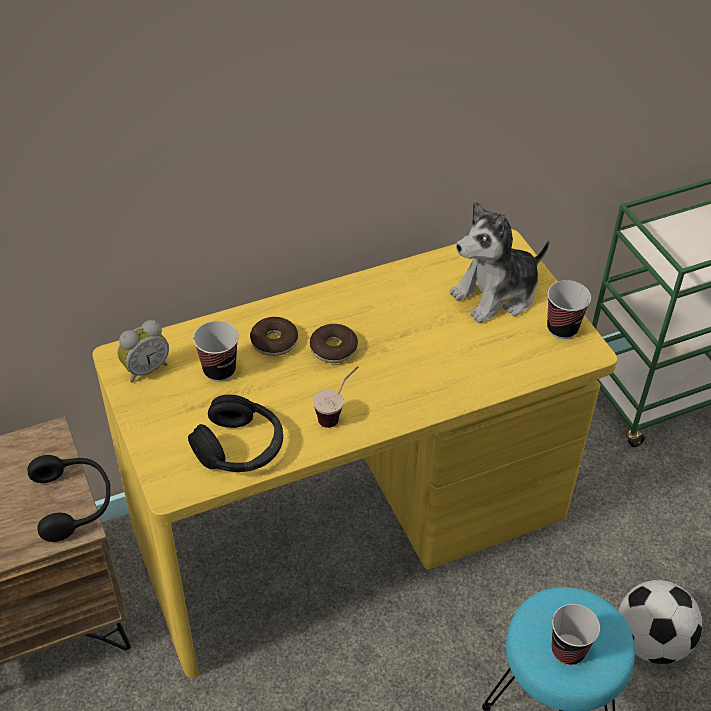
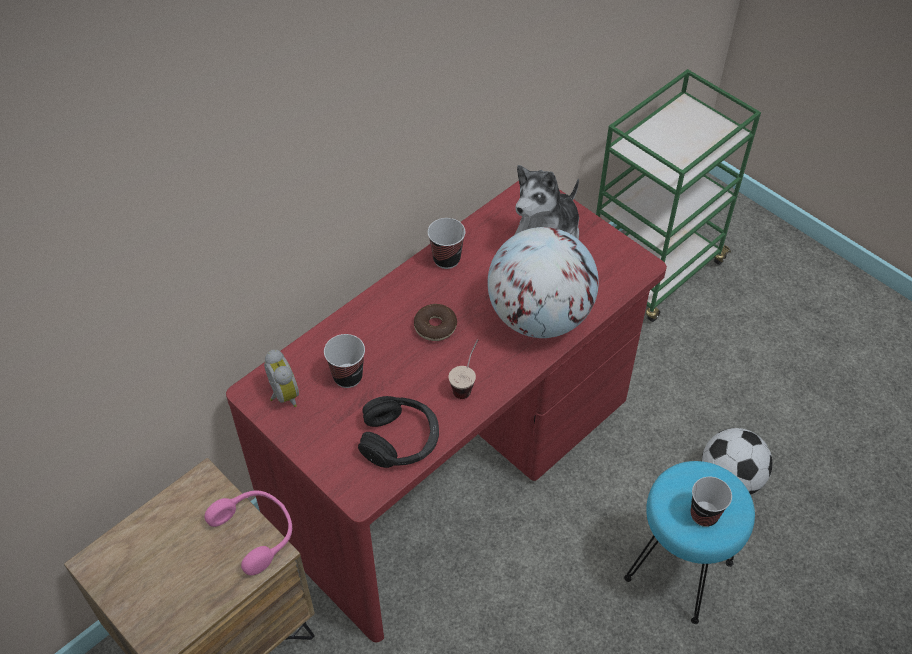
camera: 20 degrees left, 5 degrees up
(74, 502) = (256, 532): black headphones -> pink headphones
(145, 369) = (282, 396): alarm clock -> alarm clock turned 60 degrees counterclockwise
(274, 342) = (382, 336): donut -> none
(351, 527) = (454, 466): yellow desk -> red desk
(448, 371) = (539, 317): none -> globe
(562, 329) = (612, 251): cup -> cup (446, 259)

